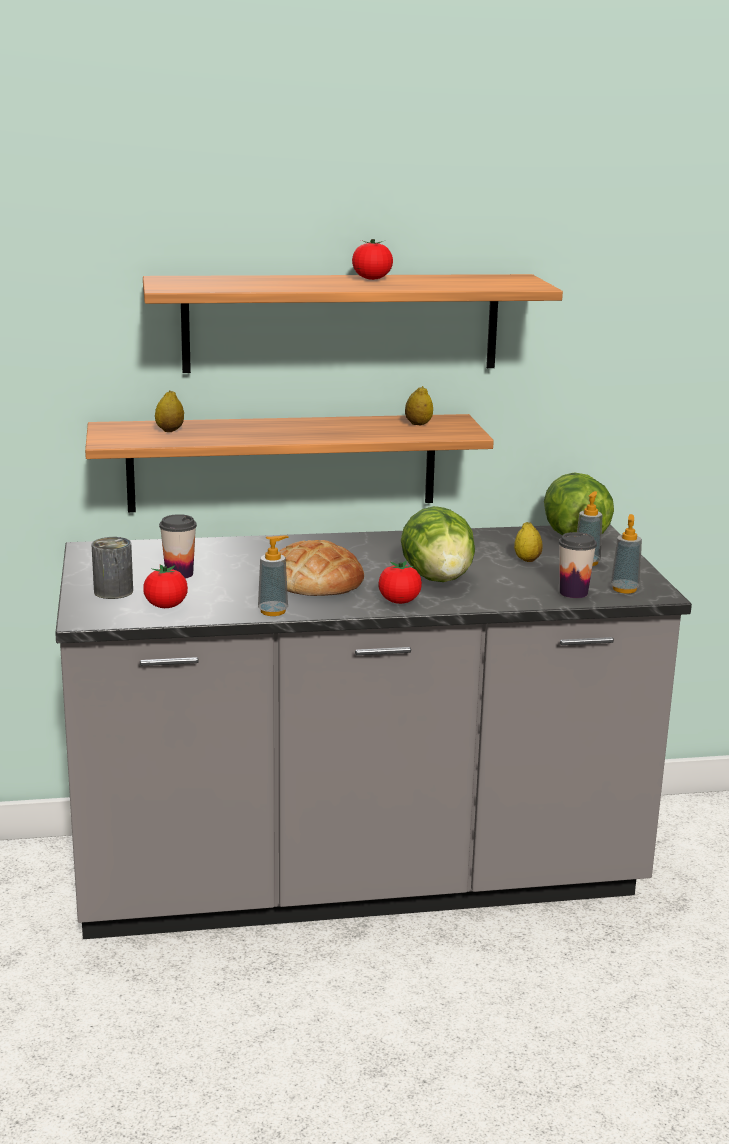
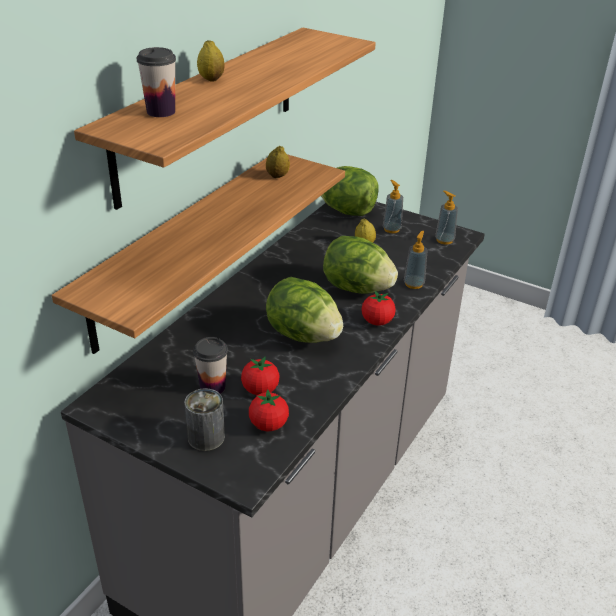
camera: 50 degrees left, 15 degrees up
(170, 430) = (143, 269): lemon -> lemon (211, 79)
(273, 611) = (335, 380): soap dispenser -> soap dispenser (413, 284)
(316, 581) = (303, 335): bread -> lettuce
(372, 279) = (246, 69): tomato -> tomato (260, 390)
(573, 593) = (432, 257): cup -> cup (161, 112)

